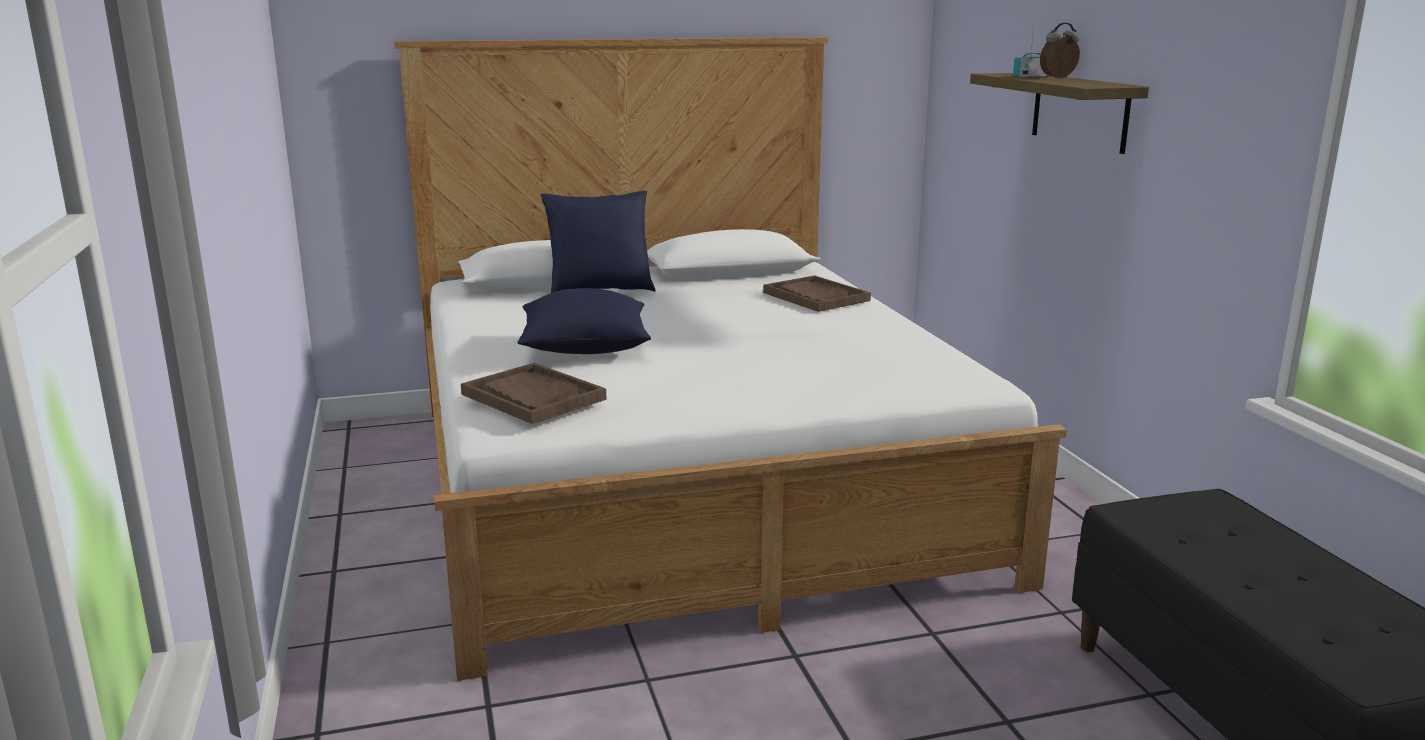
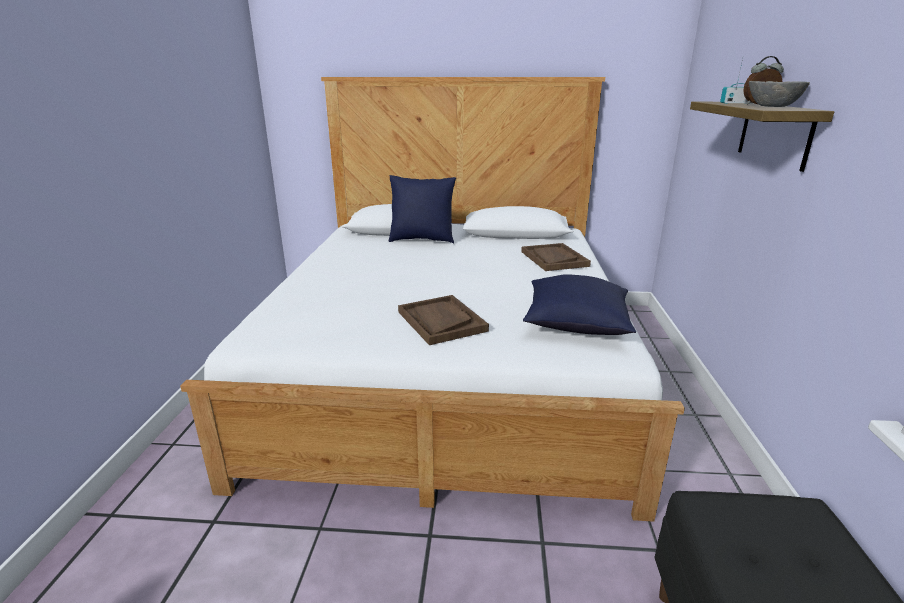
camera: 20 degrees right, 5 degrees up
(533, 397) = (289, 316): brown tray -> brown tray (441, 321)
(584, 349) = (367, 281): blue pillow -> blue pillow (576, 324)
(1080, 81) = (773, 106): none -> grey bowl

